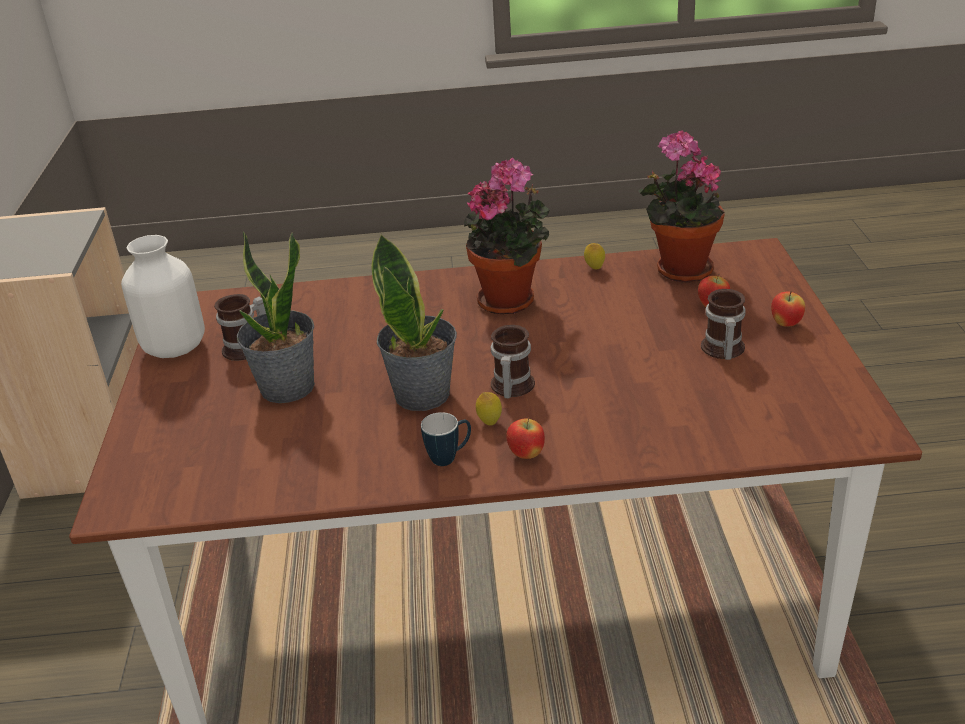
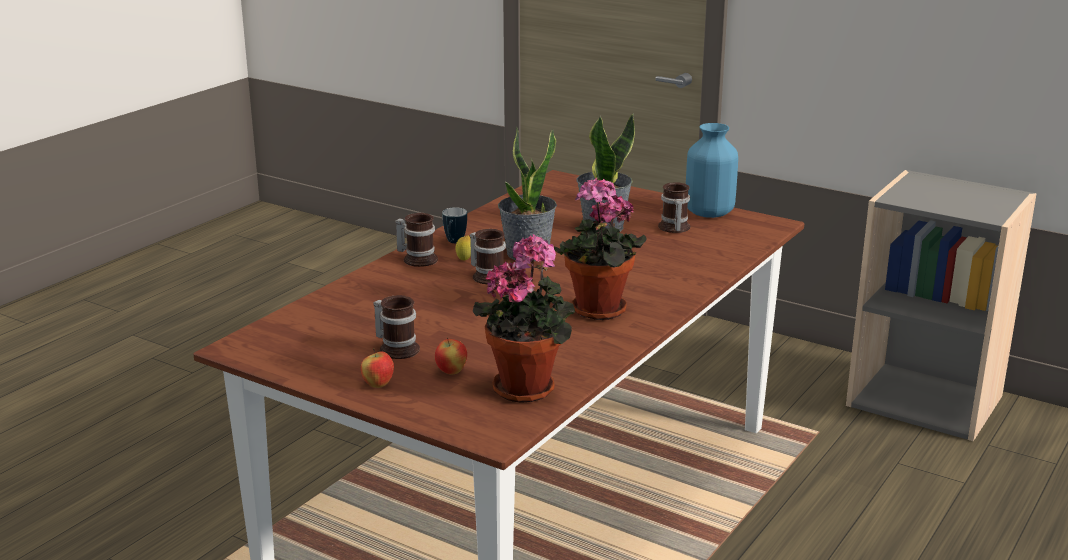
camera: 125 degrees right, 10 degrees down
(174, 348) = (708, 212): white vase -> blue vase
(526, 455) = (418, 258): apple -> mug
(594, 268) = (592, 357): lemon -> none

